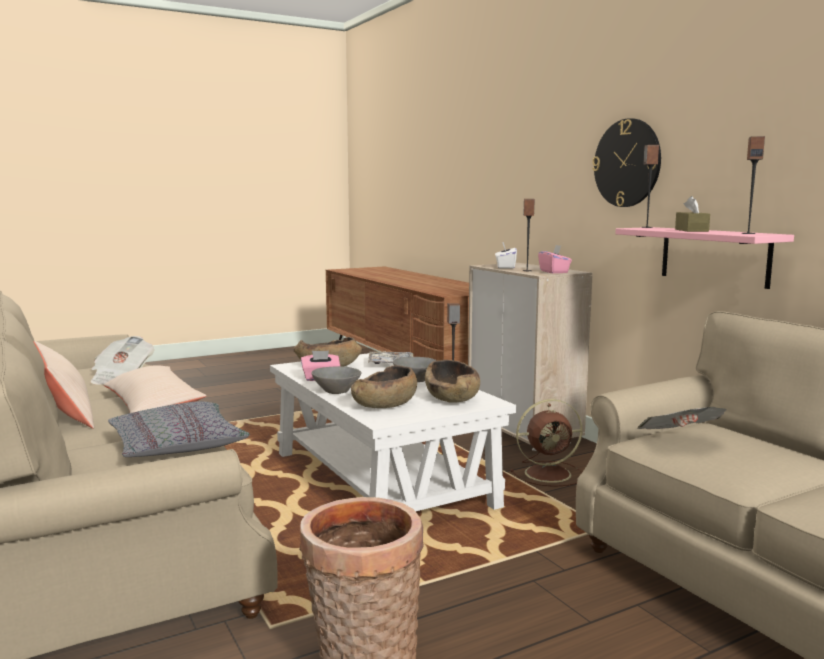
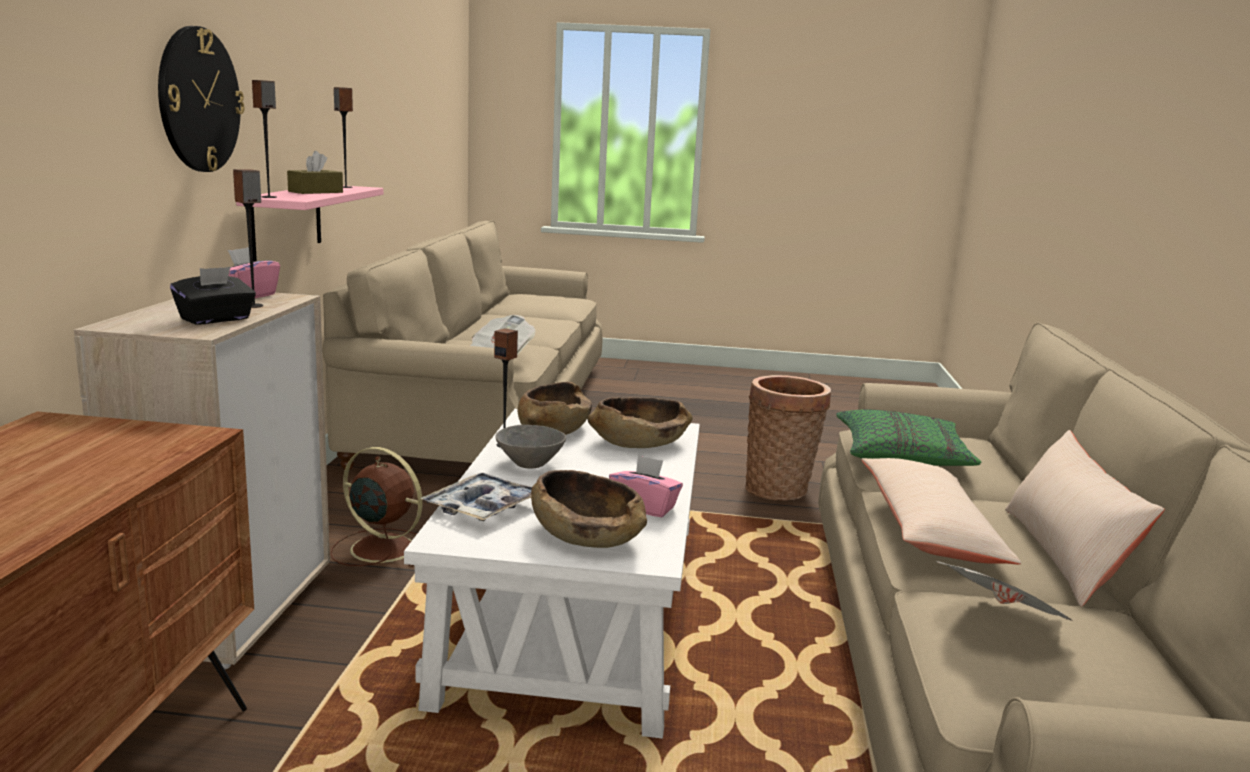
camera: 145 degrees left, 5 degrees up
(176, 445) = (902, 456): grey pillow -> green pillow
(337, 392) = (662, 475): grey bowl -> none
(505, 267) = (216, 319): white tissue box -> black tissue box

